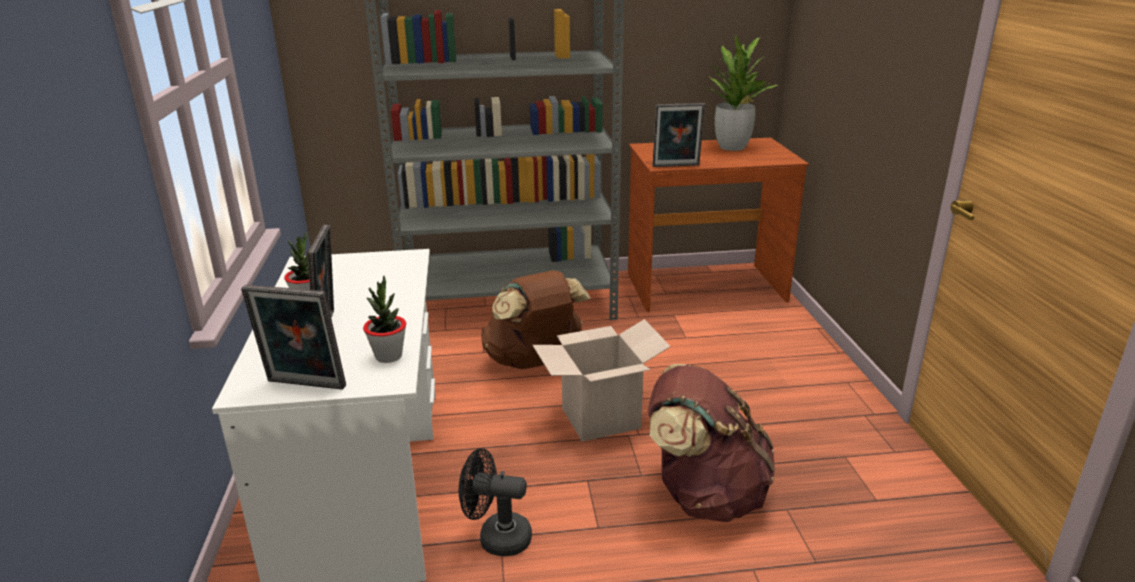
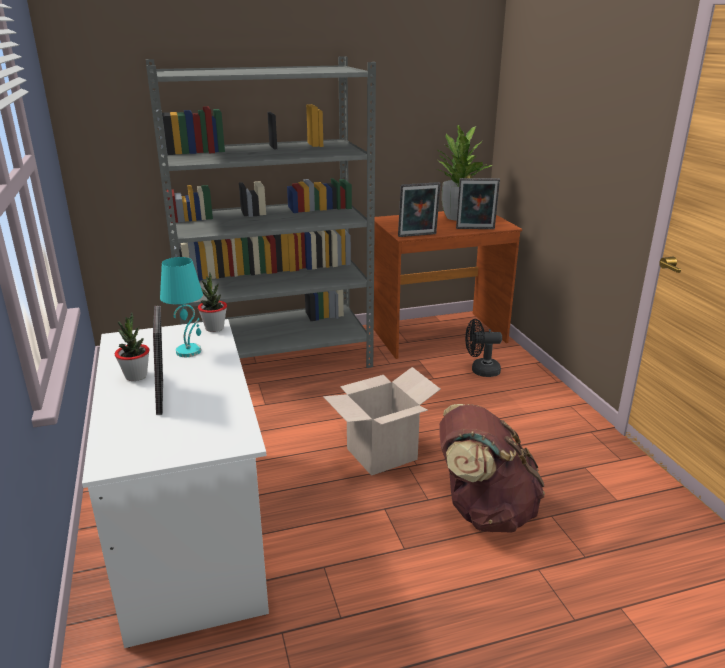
camera: 10 degrees left, 0 degrees up
(304, 386) = (162, 454): picture frame -> picture frame (475, 229)
(374, 280) = (189, 351): none -> turquoise table lamp
(388, 356) = (229, 420): potted plant -> potted plant (214, 328)
(496, 538) = (320, 568): black fan -> black fan (480, 371)
(535, 362) = (312, 409): brown backpack -> none

